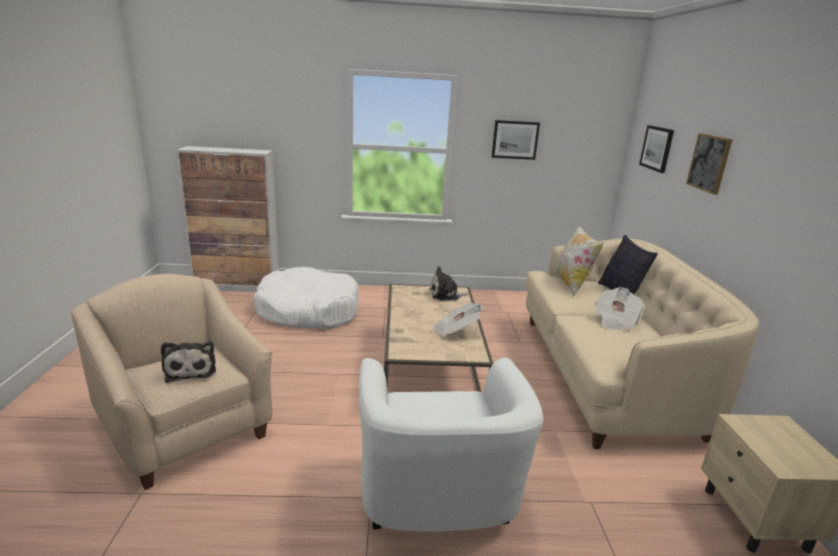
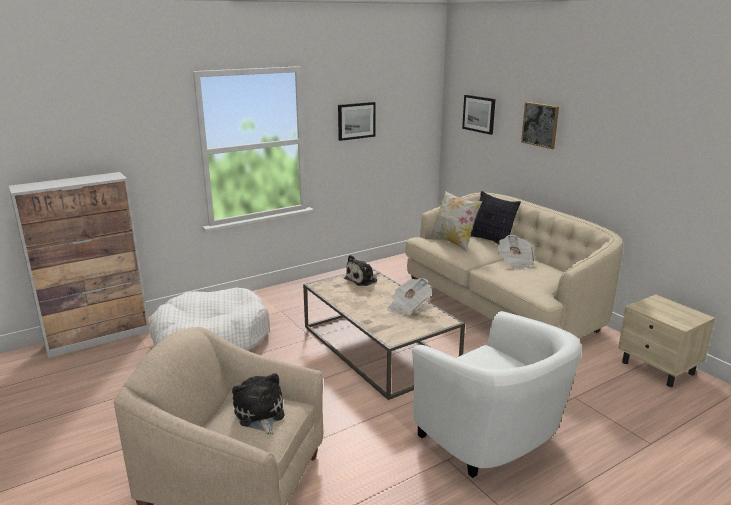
camera: 30 degrees left, 0 degrees up
(191, 369) = (260, 414): plush toy -> plush toy turned 150 degrees counterclockwise

